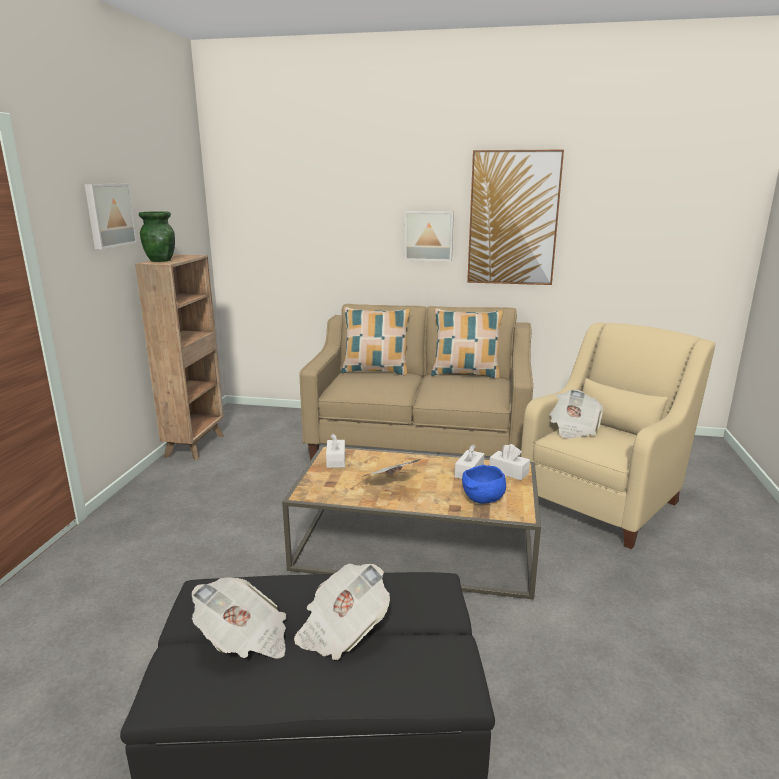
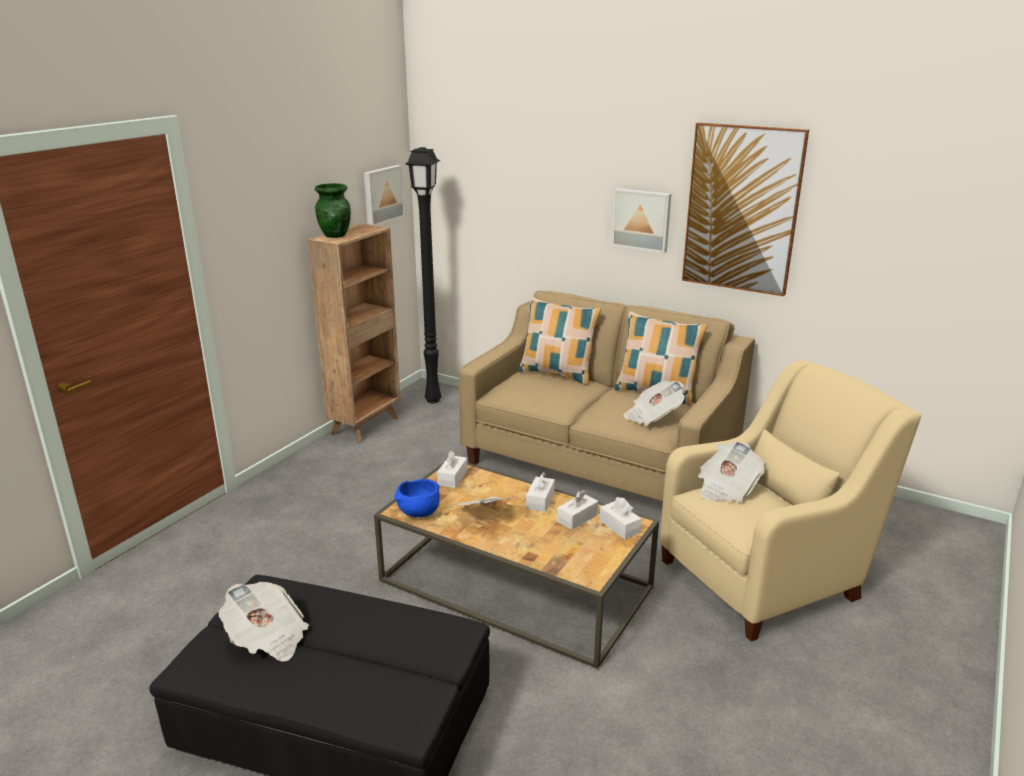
camera: 20 degrees right, 5 degrees up
(109, 215) = (280, 193): picture -> picture (382, 195)
(246, 418) = (431, 401): none -> black floor lamp
(341, 630) = (346, 651): newspaper -> newspaper (652, 416)
(427, 464) = (540, 500): none -> white tissue box
(482, 500) = (564, 554): blue bowl -> blue bowl (418, 513)

